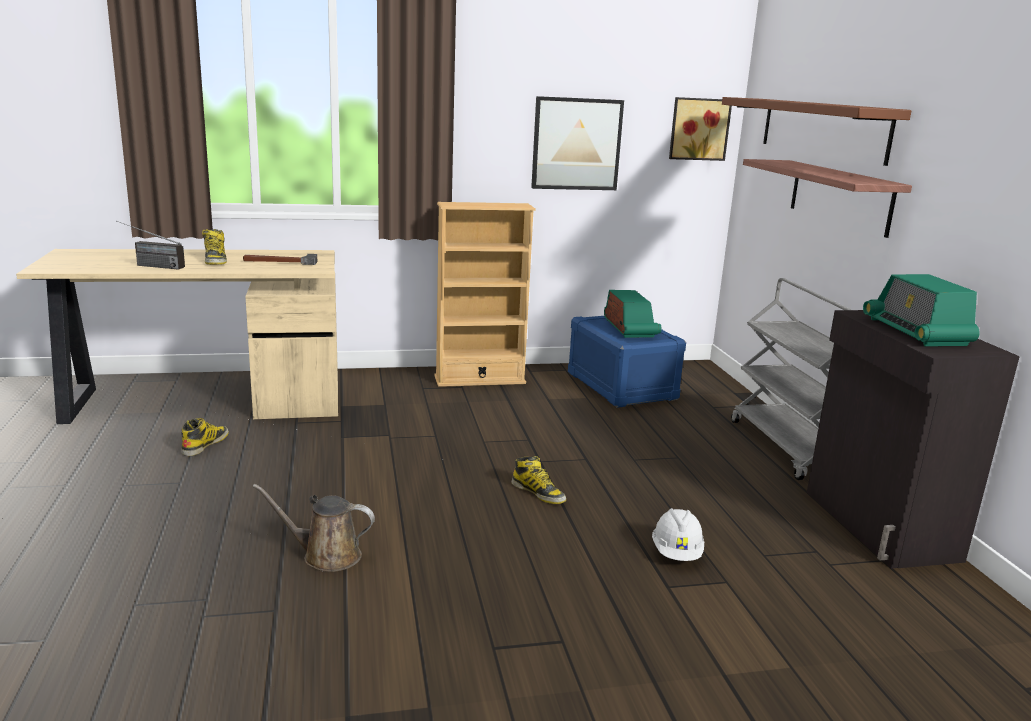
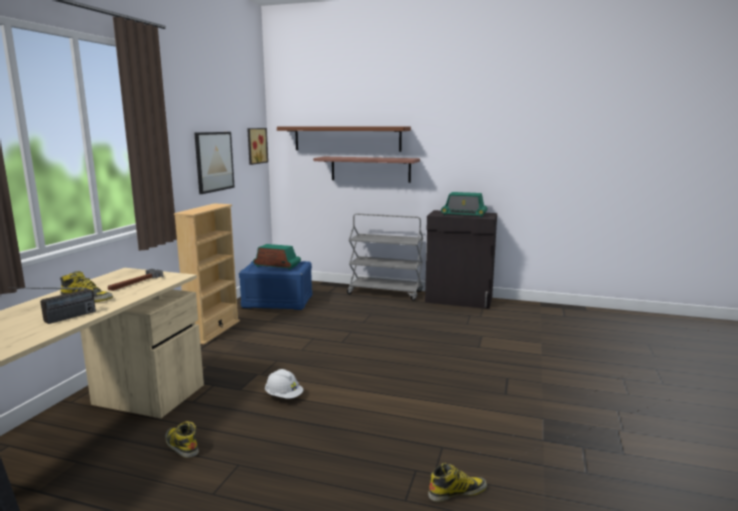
camera: 60 degrees left, 5 degrees down
(326, 556) = (394, 421): brown watering can -> none
(538, 492) = (375, 350): boot -> boot (457, 492)
(676, 553) = (454, 338): white hard hat -> white hard hat (284, 396)

